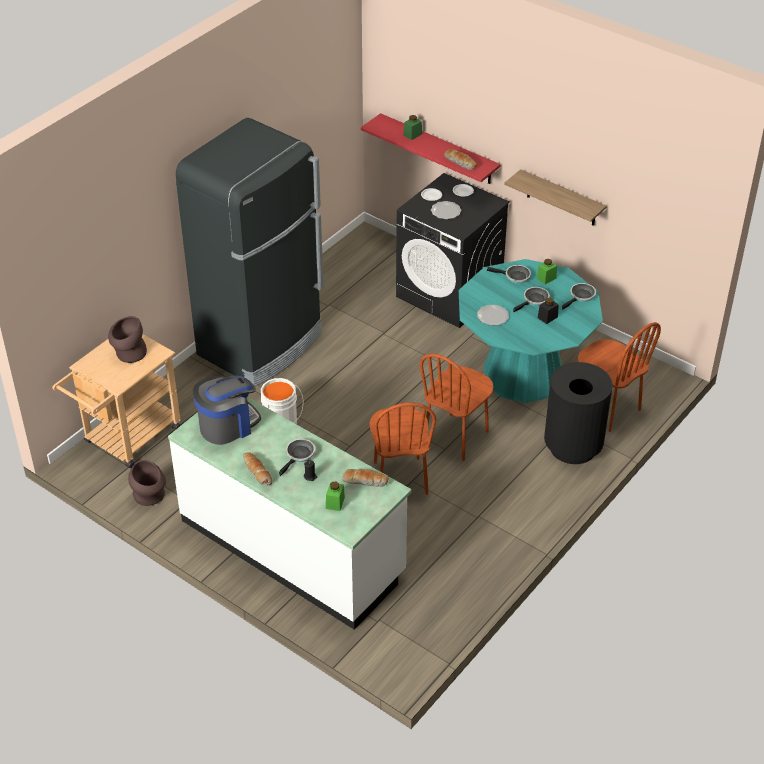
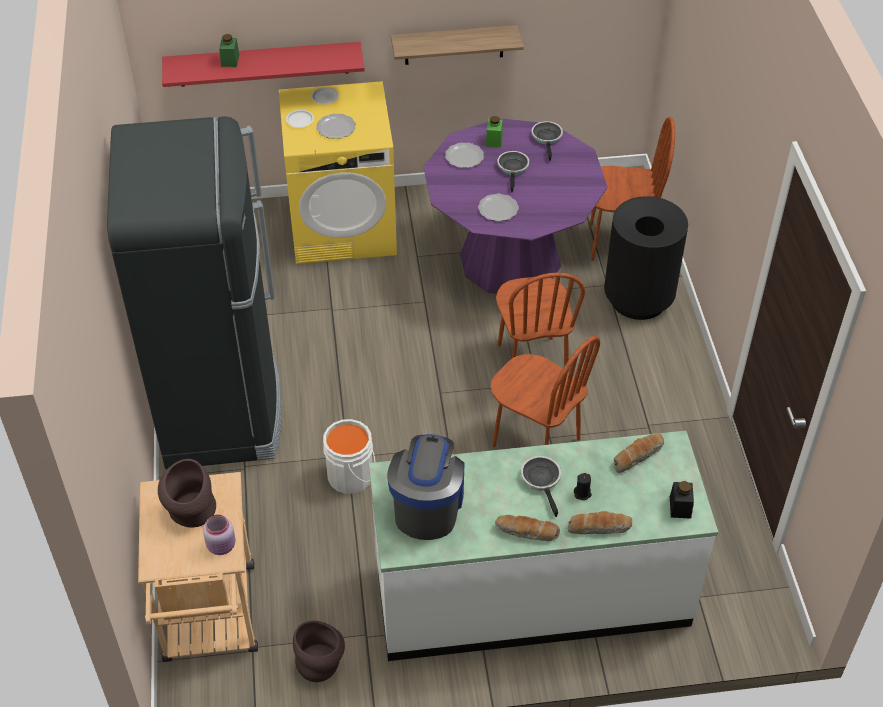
camera: 45 degrees left, 5 degrees up
(122, 378) = (222, 546): none -> pink jar
(335, 503) = (642, 501): green jar -> none
(449, 293) = (343, 227): black washing machine -> yellow washing machine
(460, 163) = (320, 62): bread -> bread (599, 527)
(515, 277) = (465, 157): frying pan -> plate
(523, 374) = (510, 260): turquoise dining table -> purple dining table
(547, 317) = (546, 177): black jar -> black jar (680, 507)

